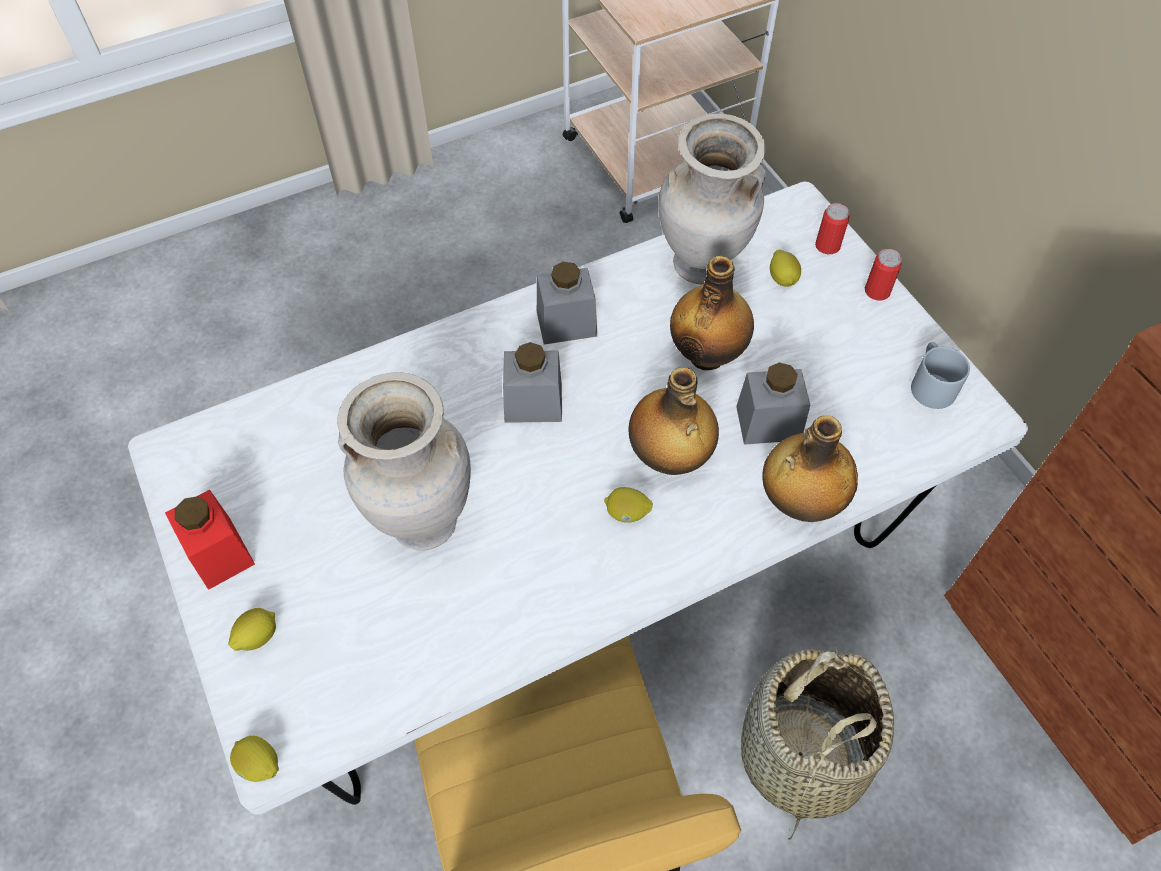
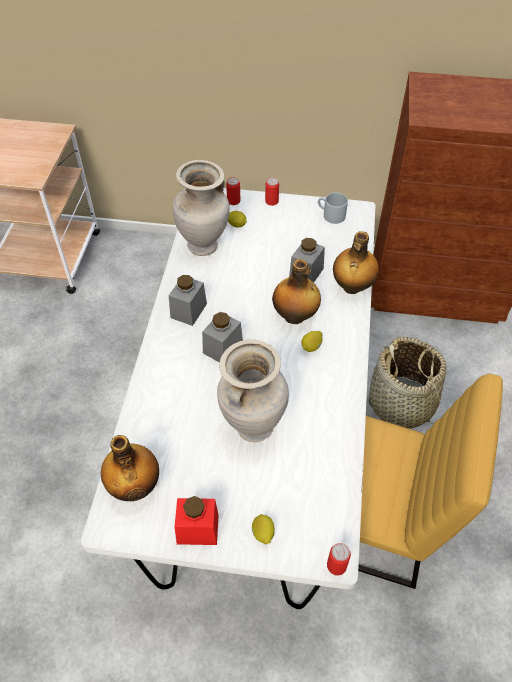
camera: 55 degrees left, 5 degrees down
(259, 765) = (336, 565): lemon -> can
(707, 354) = (253, 272): bottle -> bottle (135, 485)

